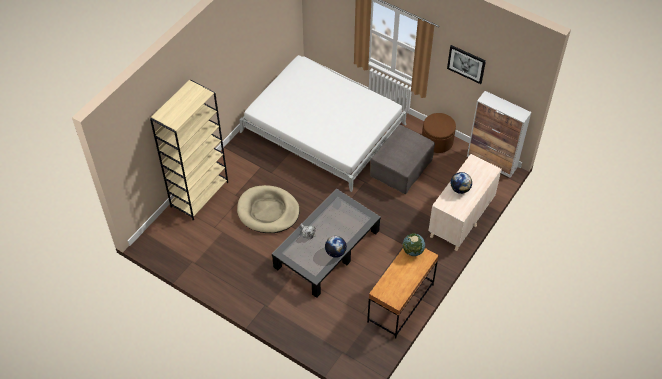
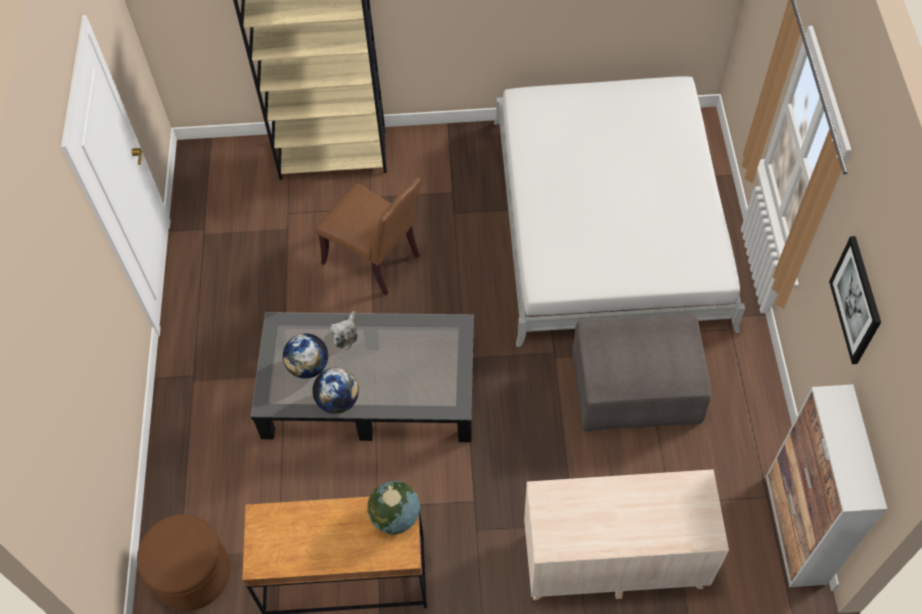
camera: 55 degrees right, 5 degrees up
(268, 211) = (376, 259): beige dog bed -> brown chair
(437, 141) = (750, 405): brown ottoman -> brown ottoman (192, 573)
(460, 189) = (607, 506): globe -> globe (308, 367)

